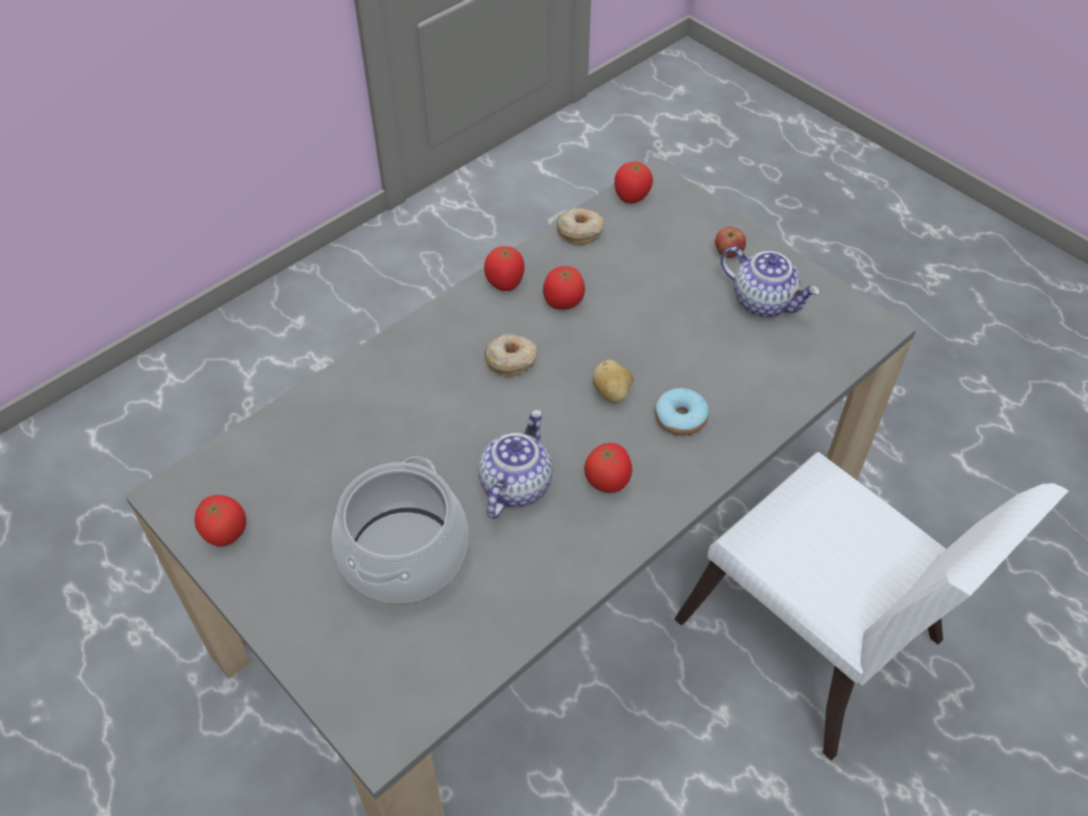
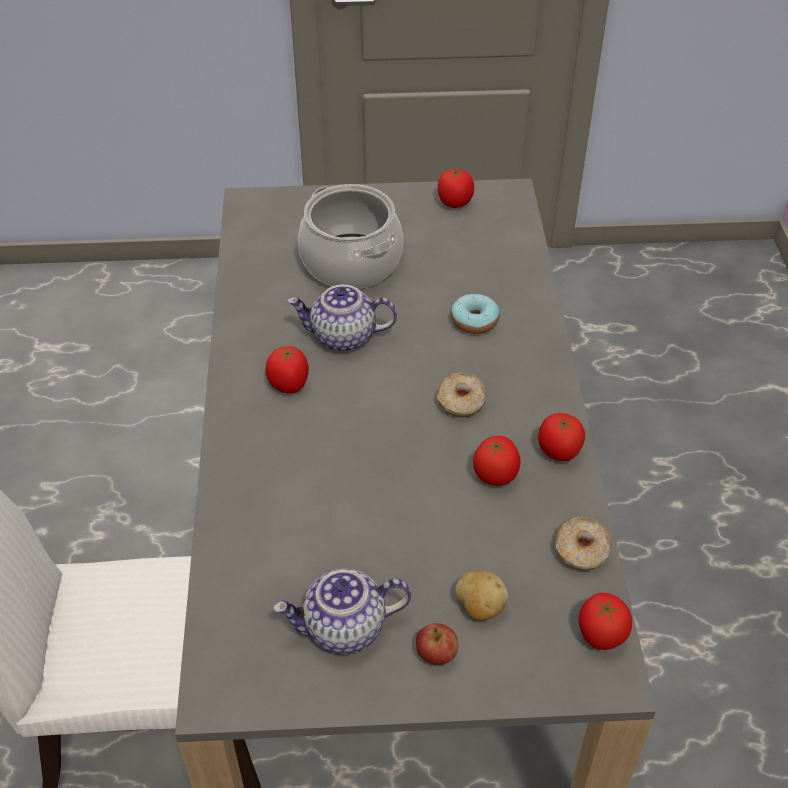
camera: 130 degrees right, 5 degrees down
(515, 485) = (342, 337): teapot -> teapot turned 120 degrees clockwise
(612, 393) = (362, 440): potato -> potato (479, 607)
(680, 418) = (291, 464): donut -> donut (474, 320)

